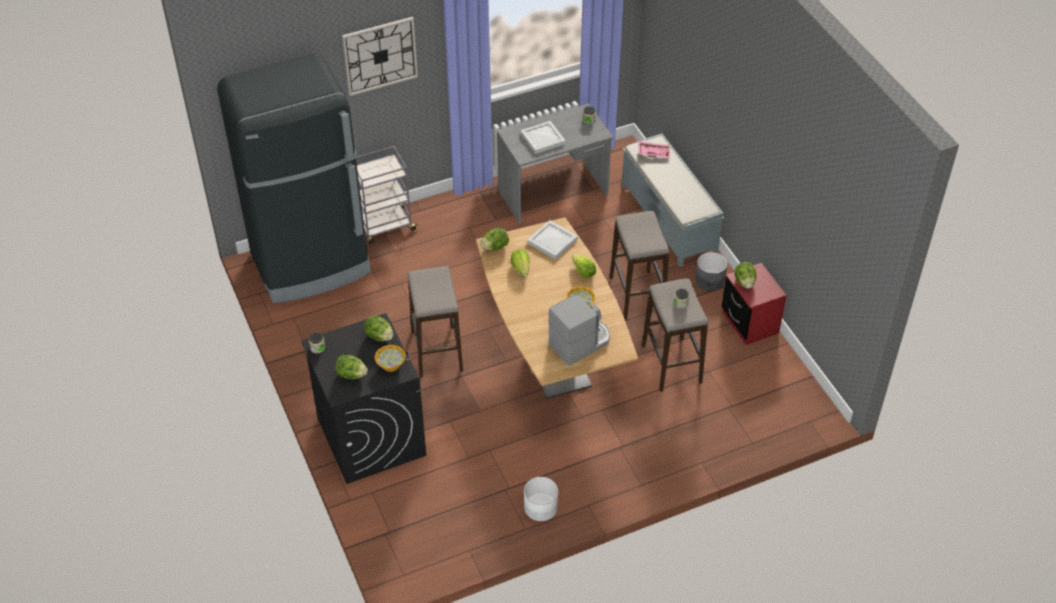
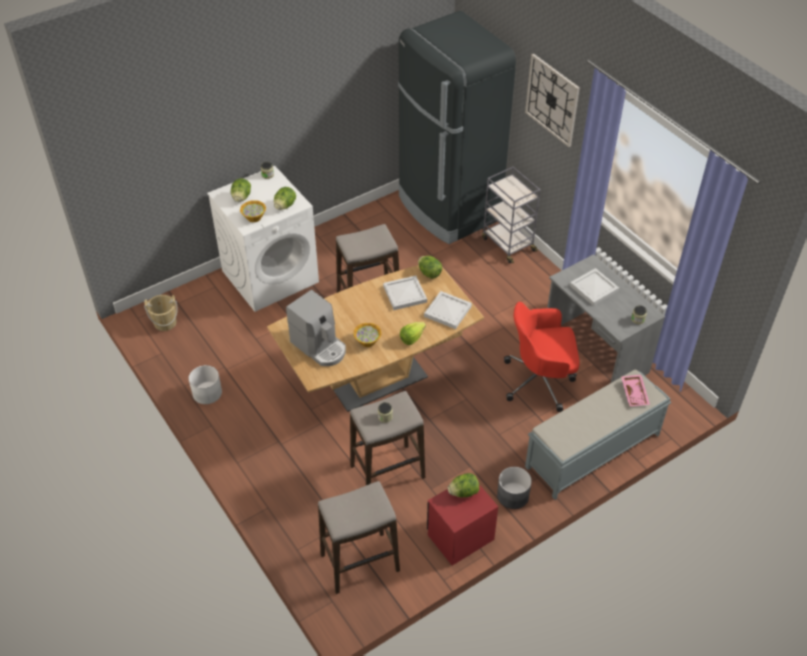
camera: 80 degrees right, 0 degrees up
(370, 436) = (270, 276): black washing machine -> white washing machine
(420, 546) = (165, 323): none -> beige bucket
(521, 269) = (405, 294): lettuce -> white tray
(580, 237) = (540, 381): none -> red office chair
(637, 295) = (474, 435): stool -> stool (360, 563)

